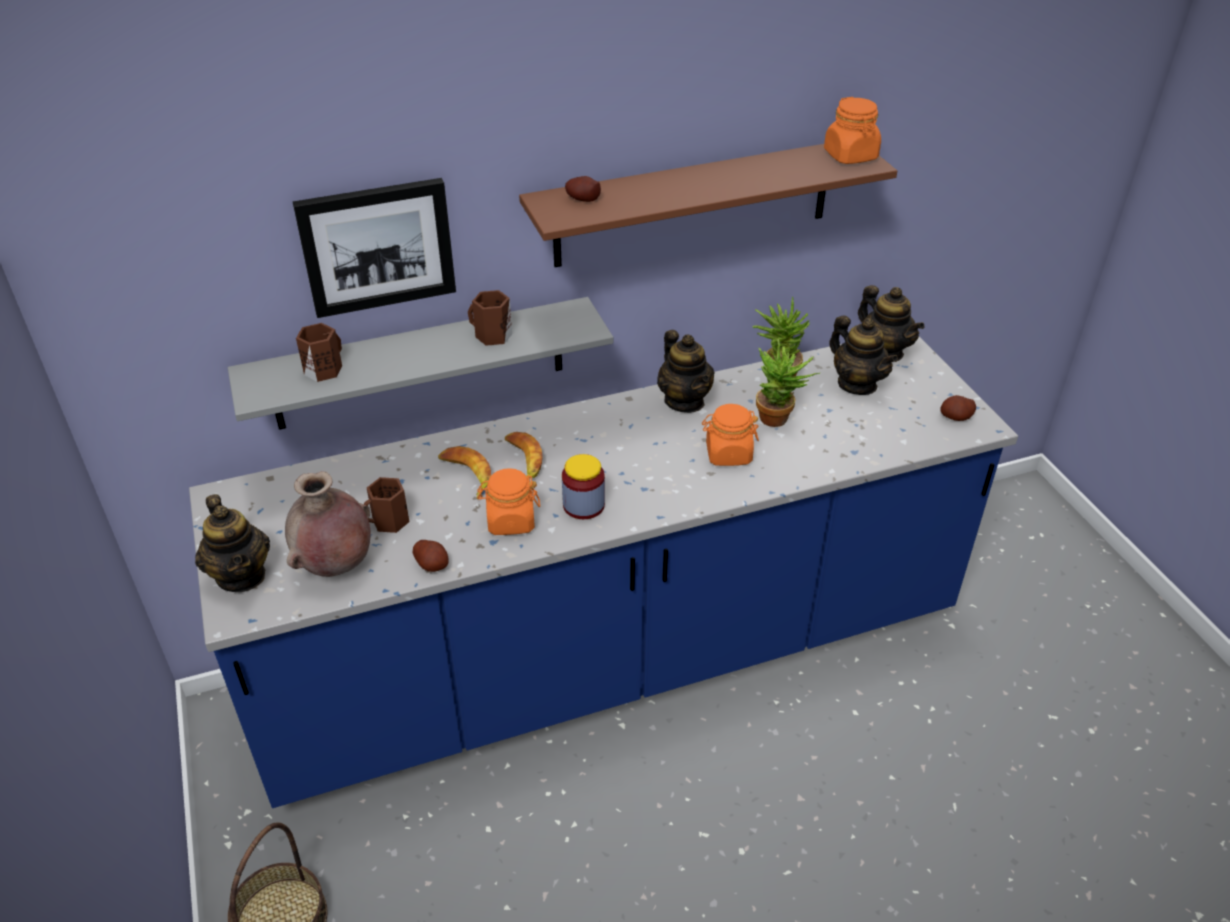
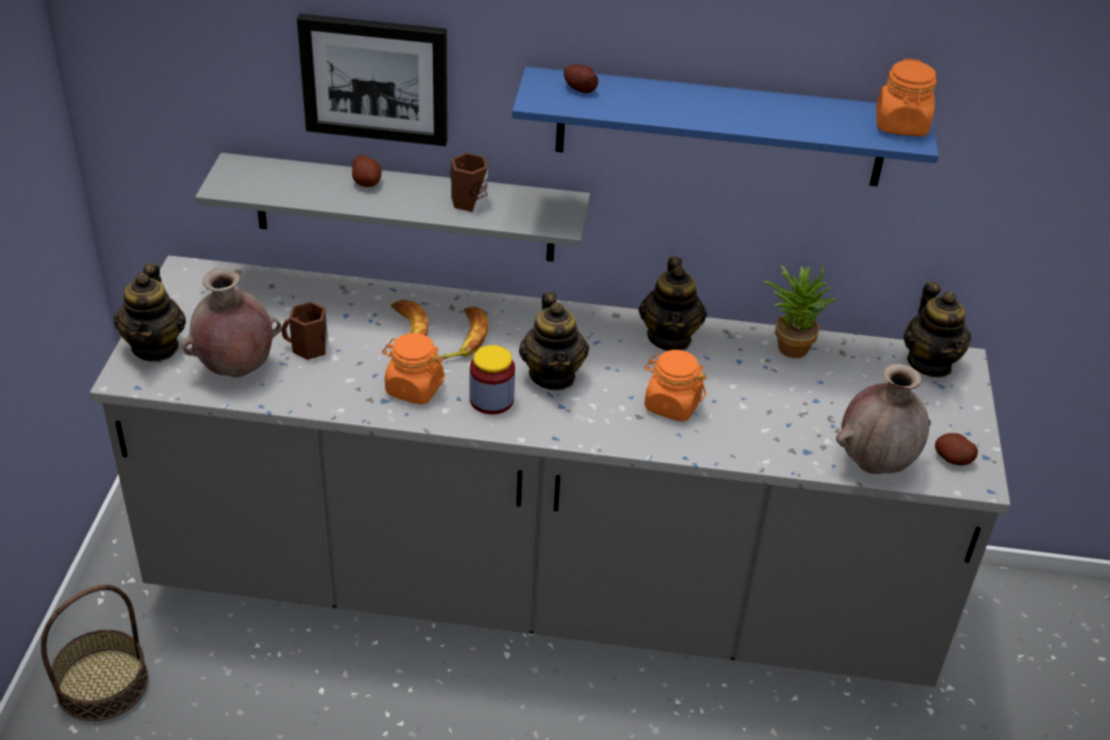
camera: 25 degrees right, 0 degrees up
(323, 369) = (296, 181): brown mug -> none
(432, 564) = (316, 399): potato -> potato (367, 182)
(615, 659) = (542, 589): blue counter -> grey counter
(693, 203) = (720, 127): brown shelf -> blue shelf
(779, 420) = (752, 391): potted plant -> none
(857, 384) = (869, 385): teapot -> teapot (553, 375)
(908, 441) = (875, 463): none -> brown vase

